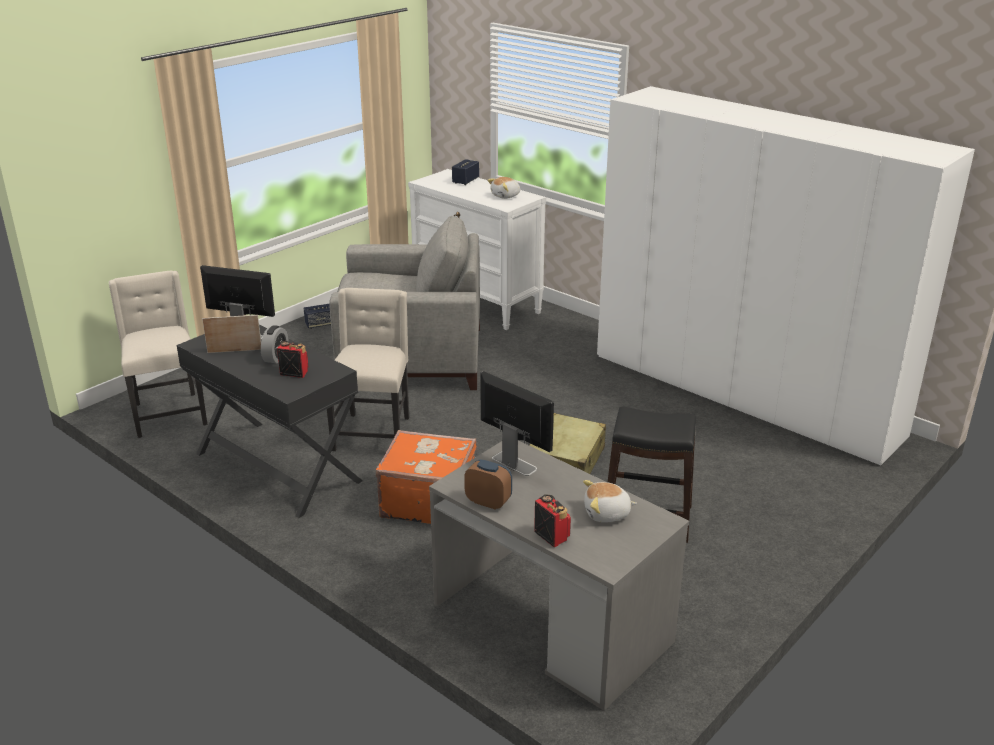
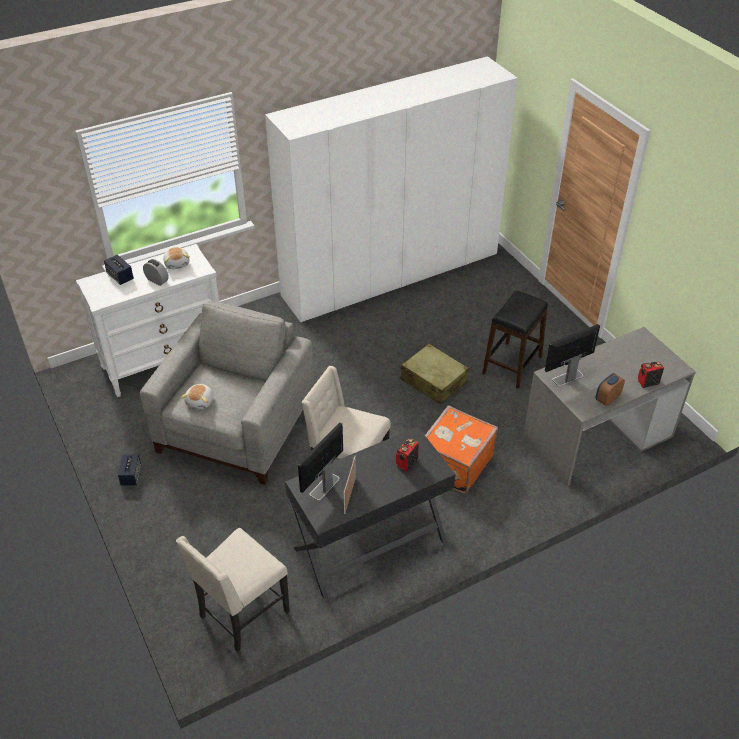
camera: 70 degrees left, 15 degrees up
(168, 414) = (242, 614): beige chair -> beige chair turned 45 degrees counterclockwise
(276, 357) = (374, 470): alarm clock -> alarm clock (157, 280)
(607, 514) = (631, 354): plush toy -> plush toy (200, 401)

